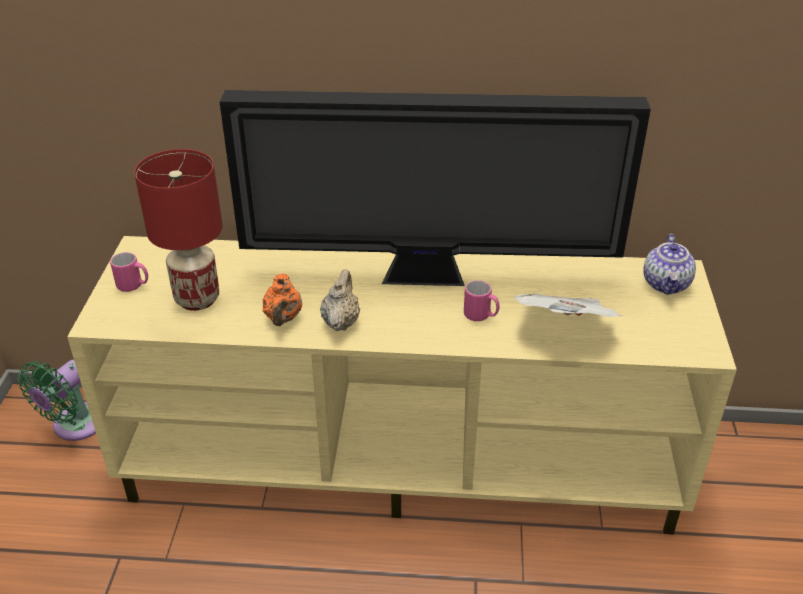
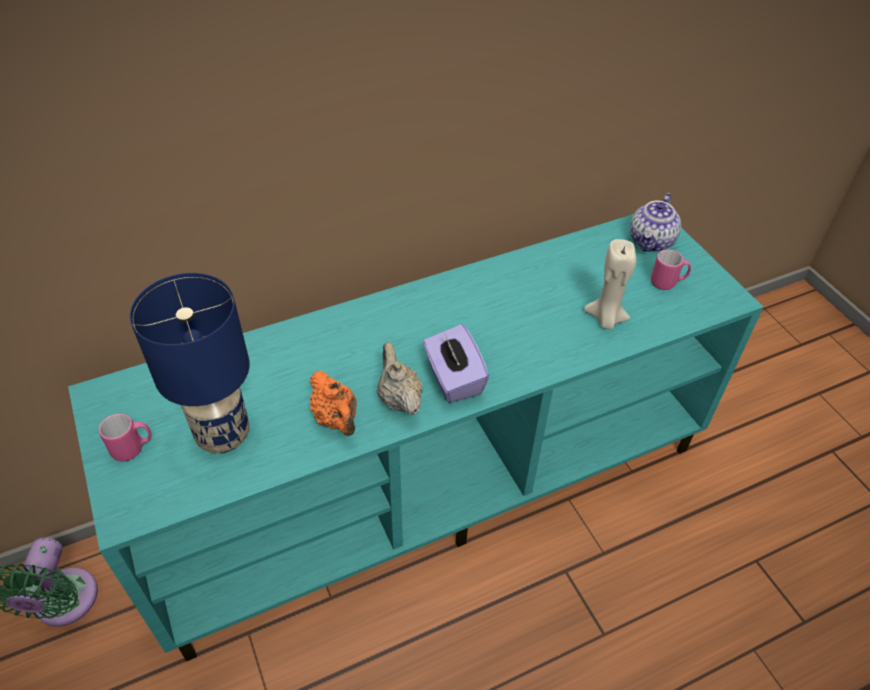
camera: 30 degrees left, 10 degrees up
(198, 299) = (224, 434): red table lamp -> blue table lamp
(395, 324) = (453, 379): none -> purple tissue box
(403, 462) = (433, 487): beige tv stand -> turquoise tv stand
(429, 278) = (446, 313): television -> none
(481, 316) = (525, 337): pink mug -> pink mug (667, 282)
(566, 327) = (606, 319): newspaper -> beige candle
(666, 284) = (651, 241): teapot -> teapot turned 45 degrees clockwise

